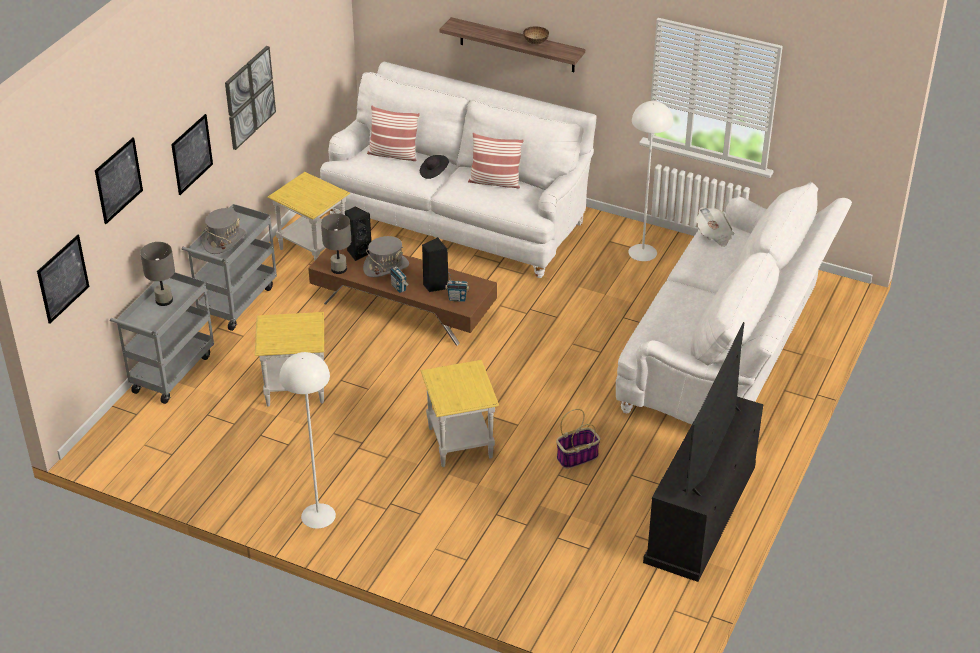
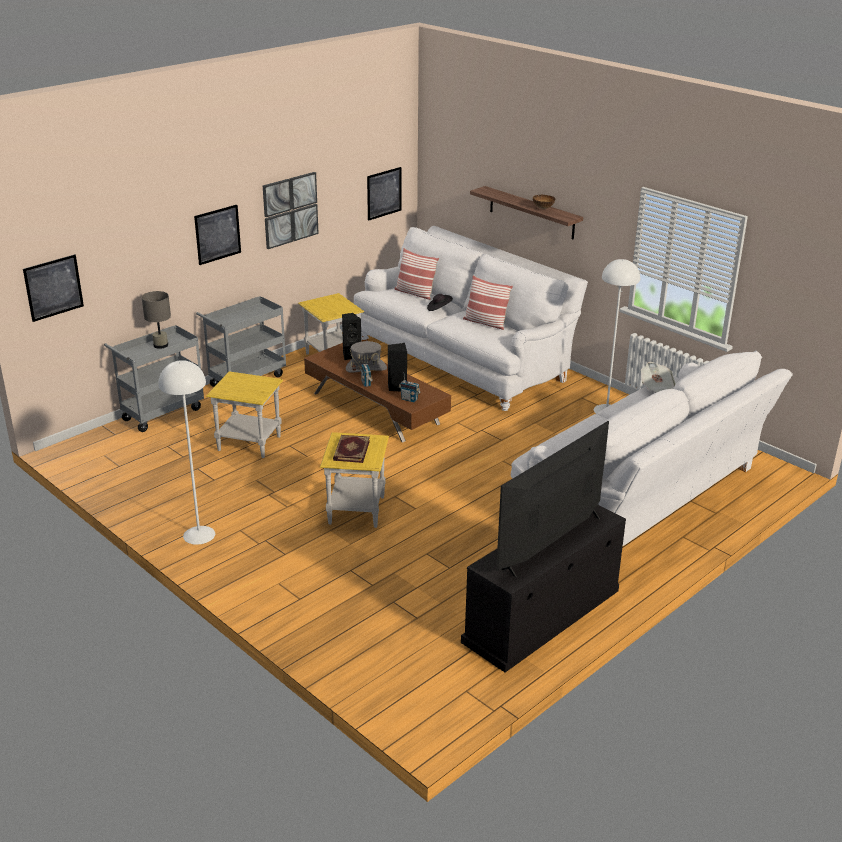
camera: 20 degrees right, 10 degrees down
(118, 180) = (128, 224): picture -> picture (384, 193)
(224, 240) = (237, 318): grey hat -> none
(338, 269) = (327, 363): grey table lamp -> none
(456, 388) = (350, 450): none -> book
(577, 456) = (453, 544): basket -> none

